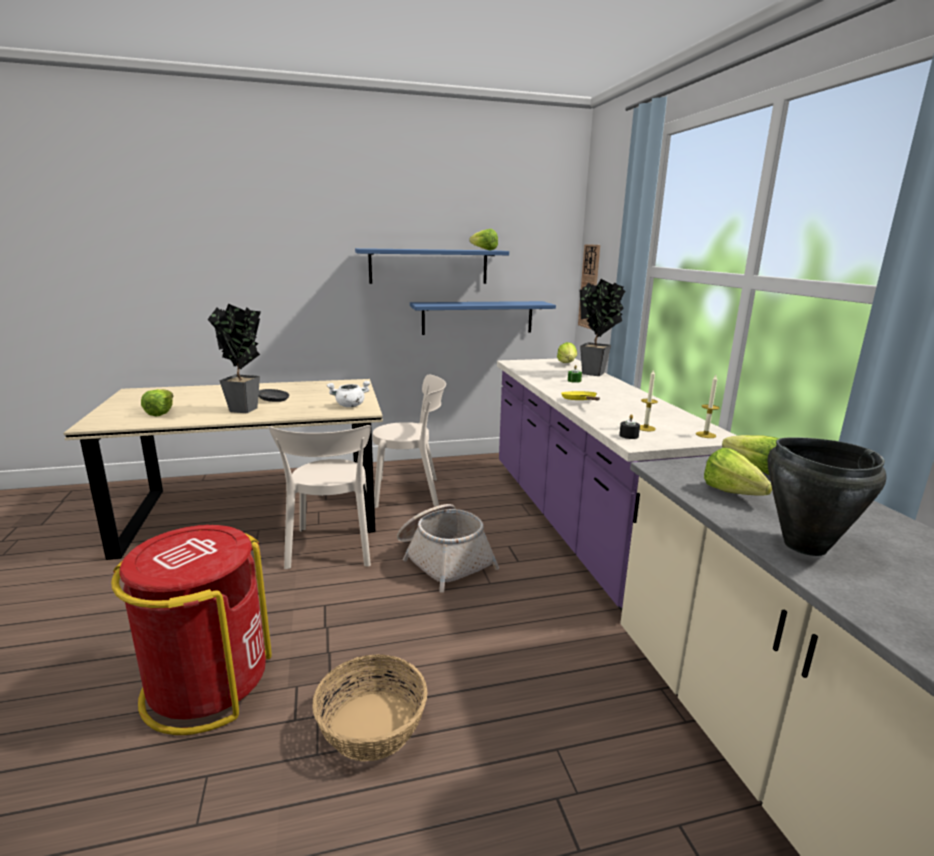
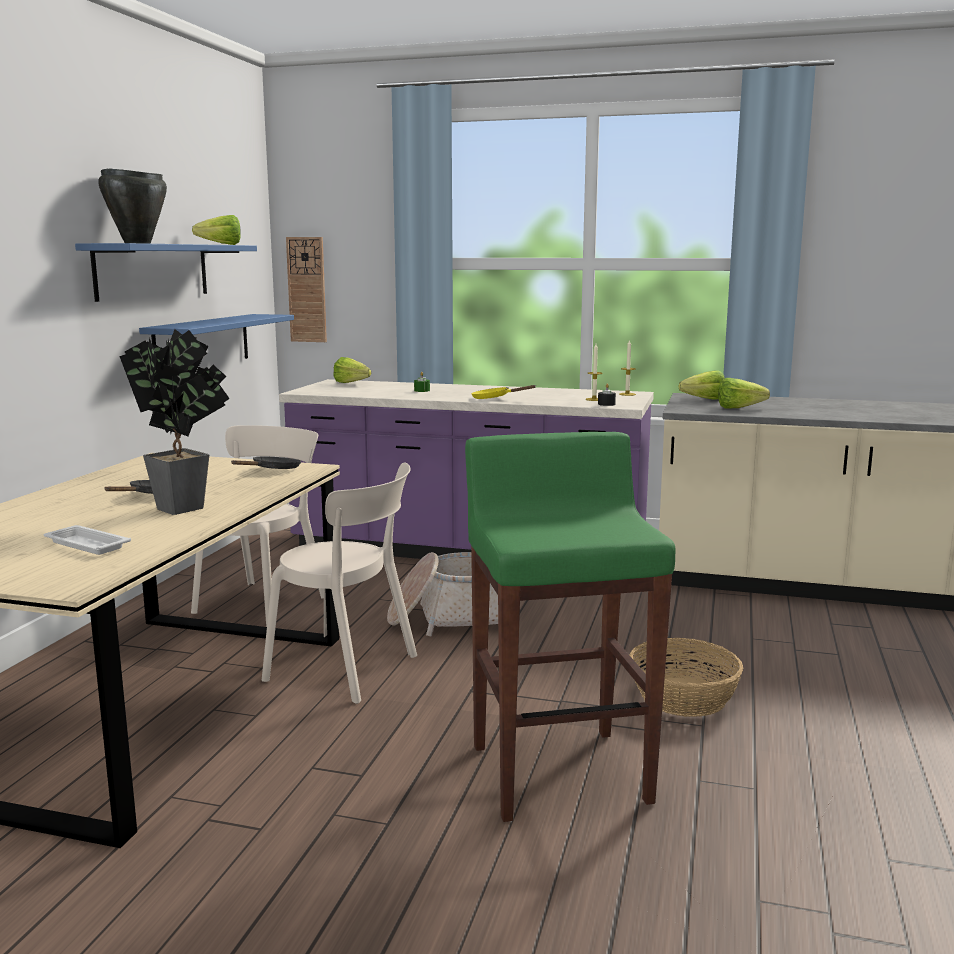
camera: 60 degrees left, 5 degrees down
(163, 412) = (86, 545): lettuce -> white tray
(207, 684) = (559, 772): red trash can -> green stool
(349, 406) = (273, 470): white cooking pot -> black frying pan
(596, 374) = (411, 384): potted plant -> none
(804, 545) = (819, 413): black cooking pot -> black cooking pot (137, 243)

